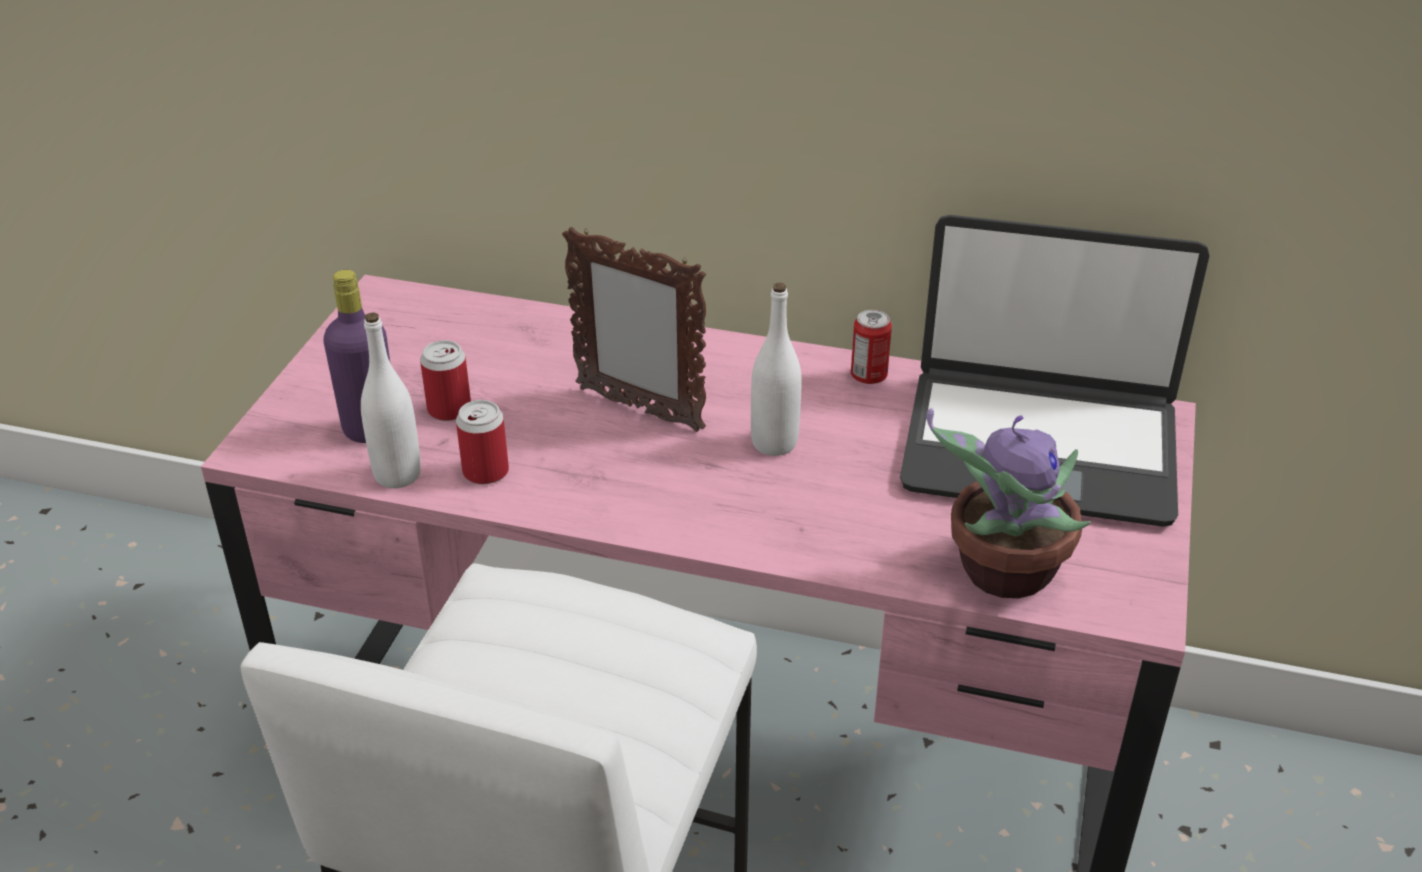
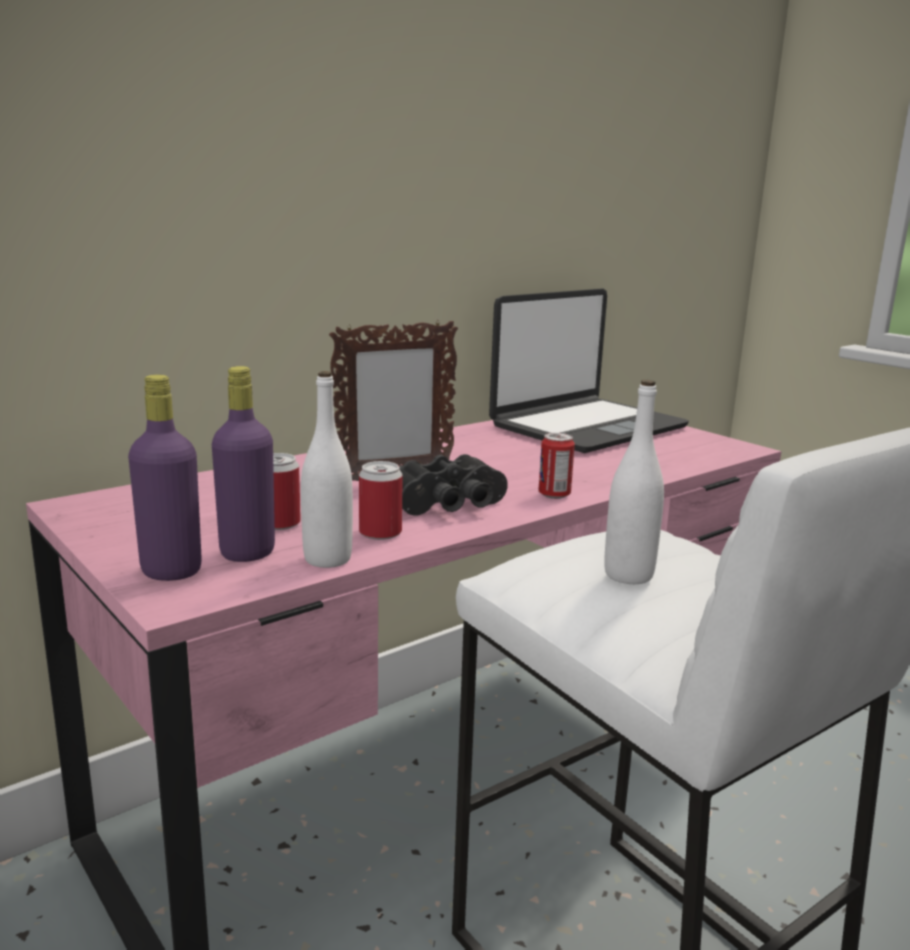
camera: 55 degrees left, 20 degrees down
(302, 417) = (171, 571): none -> purple bottle
(603, 476) = (449, 505): none -> black binoculars
(774, 443) = (491, 464): white bottle -> white bottle (628, 575)
(868, 376) = (466, 433): can -> can (554, 495)
(1002, 573) = (683, 458): potted plant -> none

